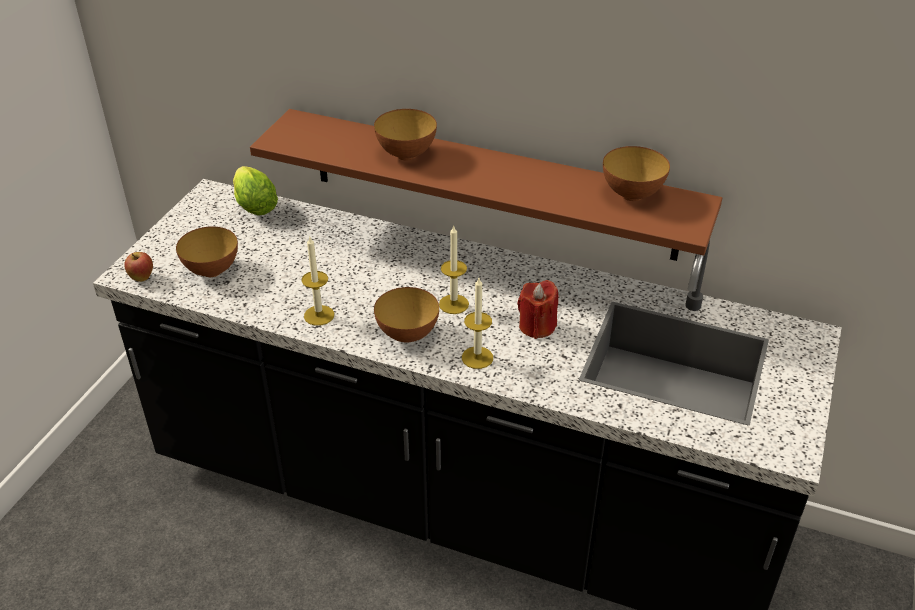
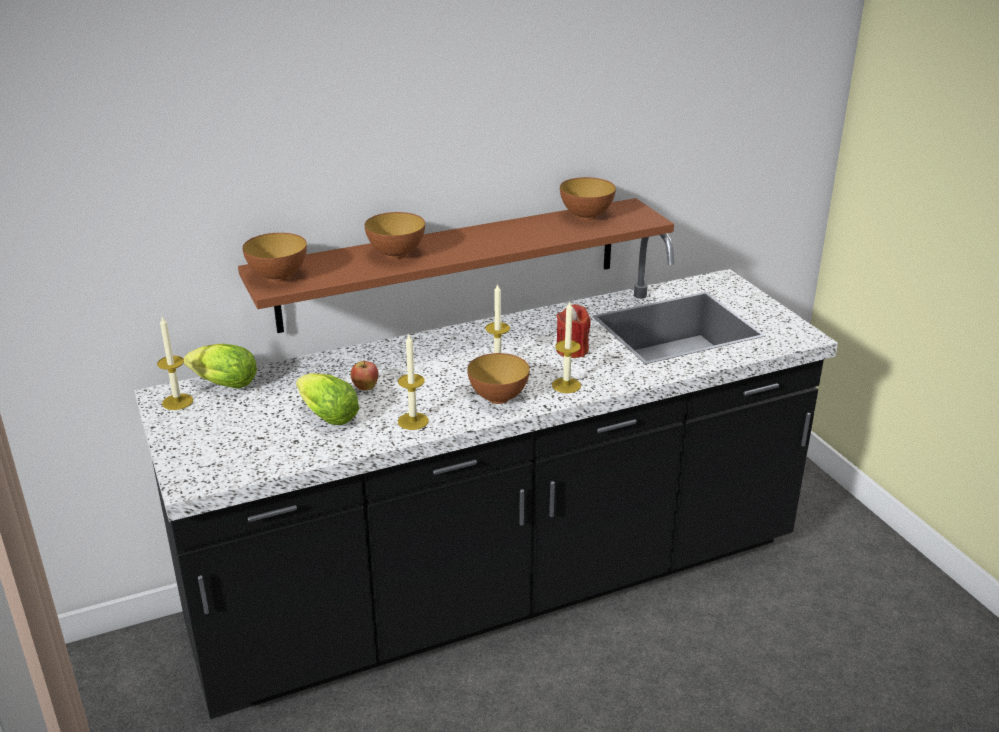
camera: 45 degrees left, 10 degrees down
(142, 278) = (211, 477): apple -> apple (365, 388)
(210, 203) = (177, 402): none -> candle
(212, 271) = (268, 441): bowl -> bowl (278, 277)
(273, 272) = (325, 415): none -> lettuce

